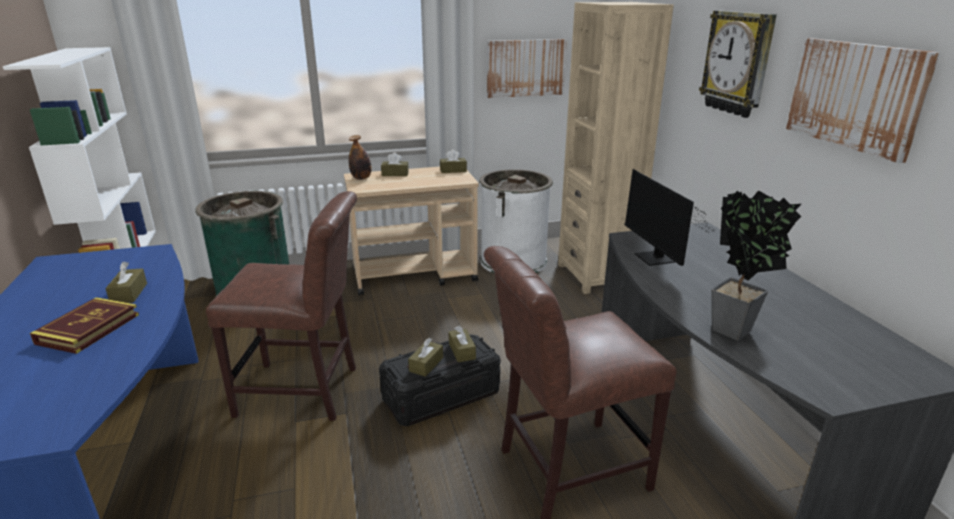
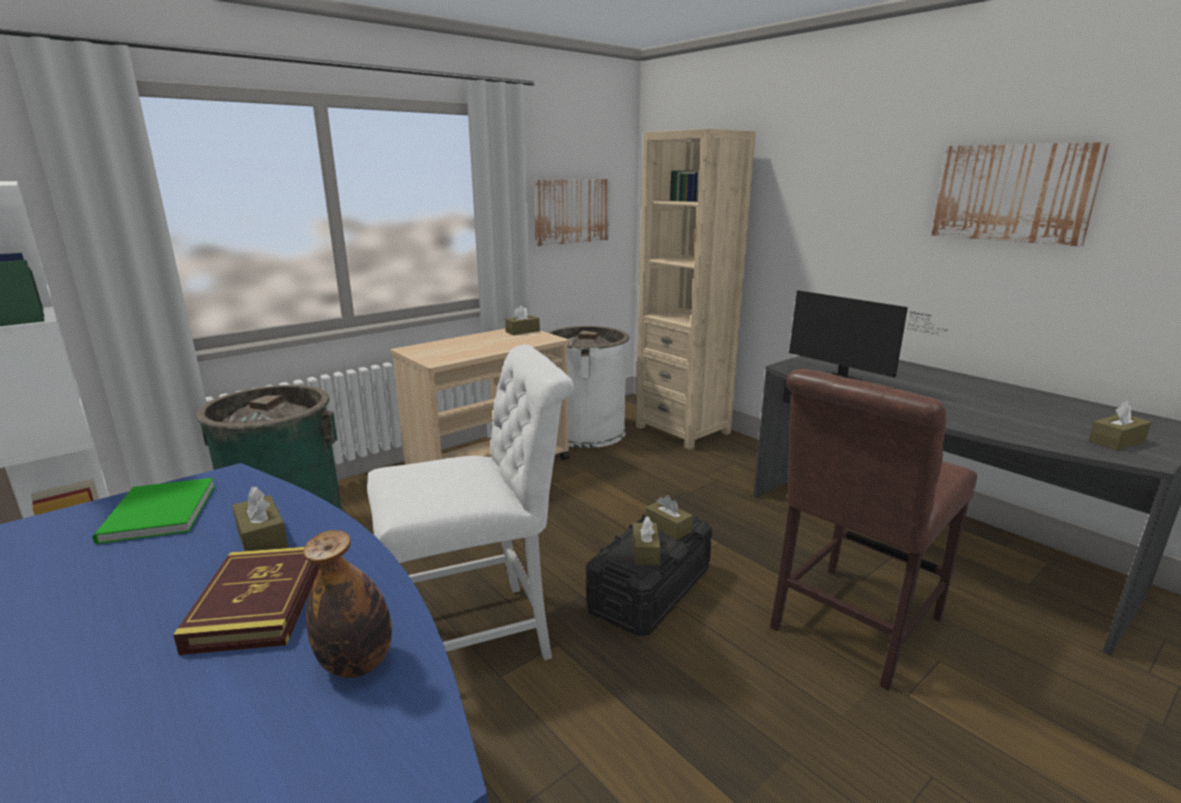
camera: 25 degrees left, 5 degrees down
(101, 267) = (155, 514): none -> green book
(305, 392) = (478, 635): brown chair -> white chair
(361, 178) = (422, 351): bottle -> bottle (357, 663)
(395, 174) = (458, 342): brown tissue box -> brown tissue box (1116, 441)
(735, 334) = (1003, 427): potted plant -> none
(738, 63) = (851, 181): wall clock -> none

